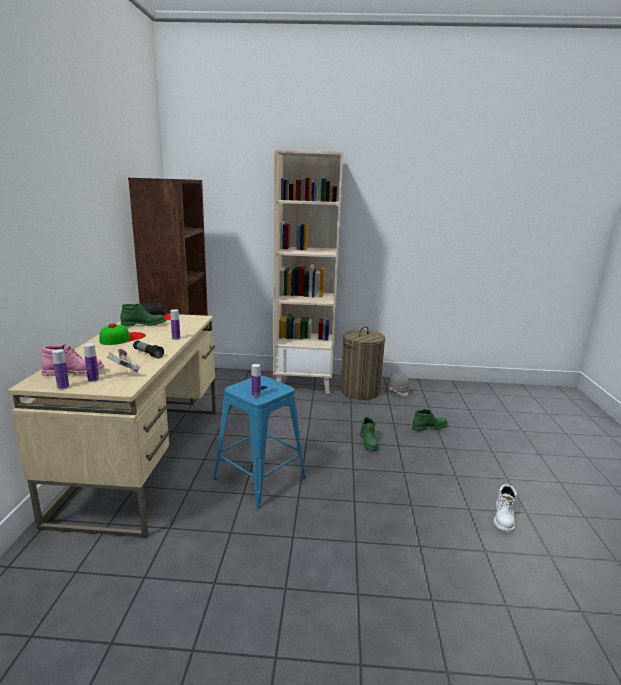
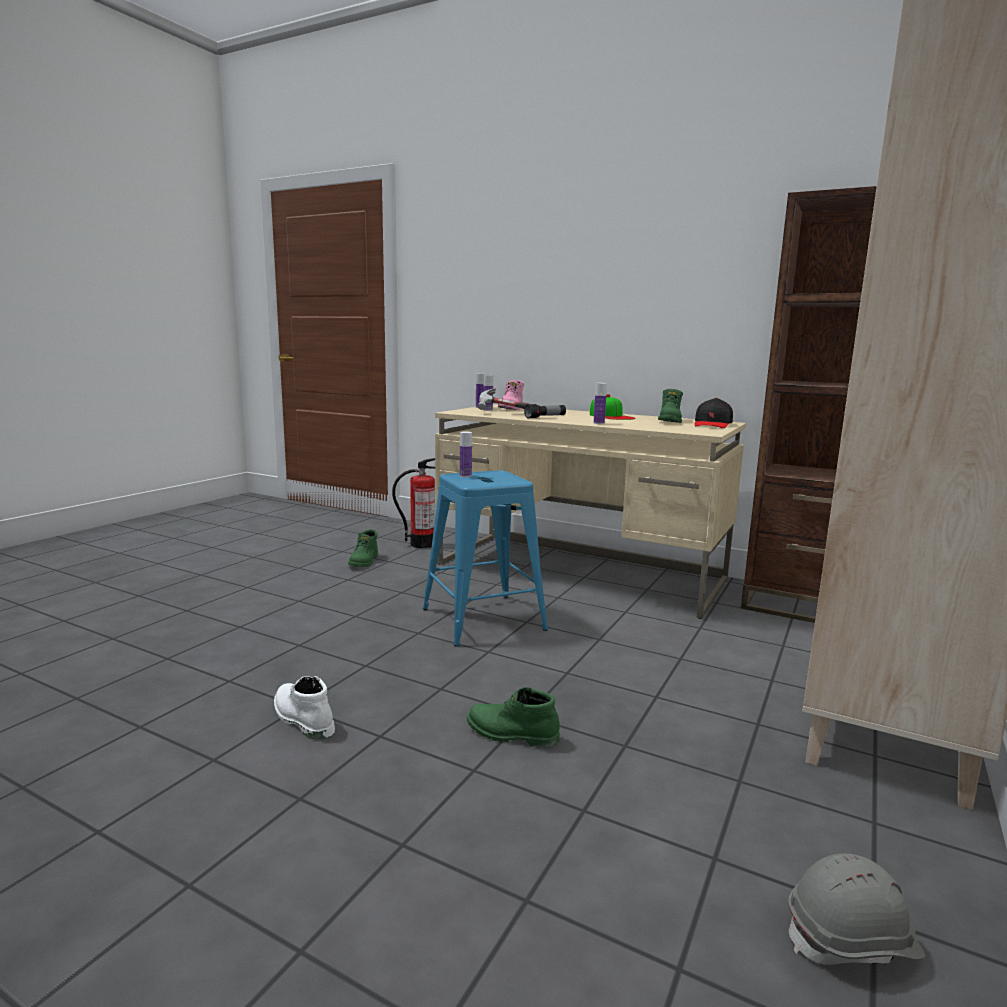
camera: 115 degrees right, 5 degrees down
(68, 576) = (422, 544): none -> fire extinguisher
(360, 391) = (834, 831): laundry basket -> none
(429, 427) = (525, 876): green boot -> green boot (364, 562)
(504, 518) = (138, 788): white boot -> white boot (302, 719)

